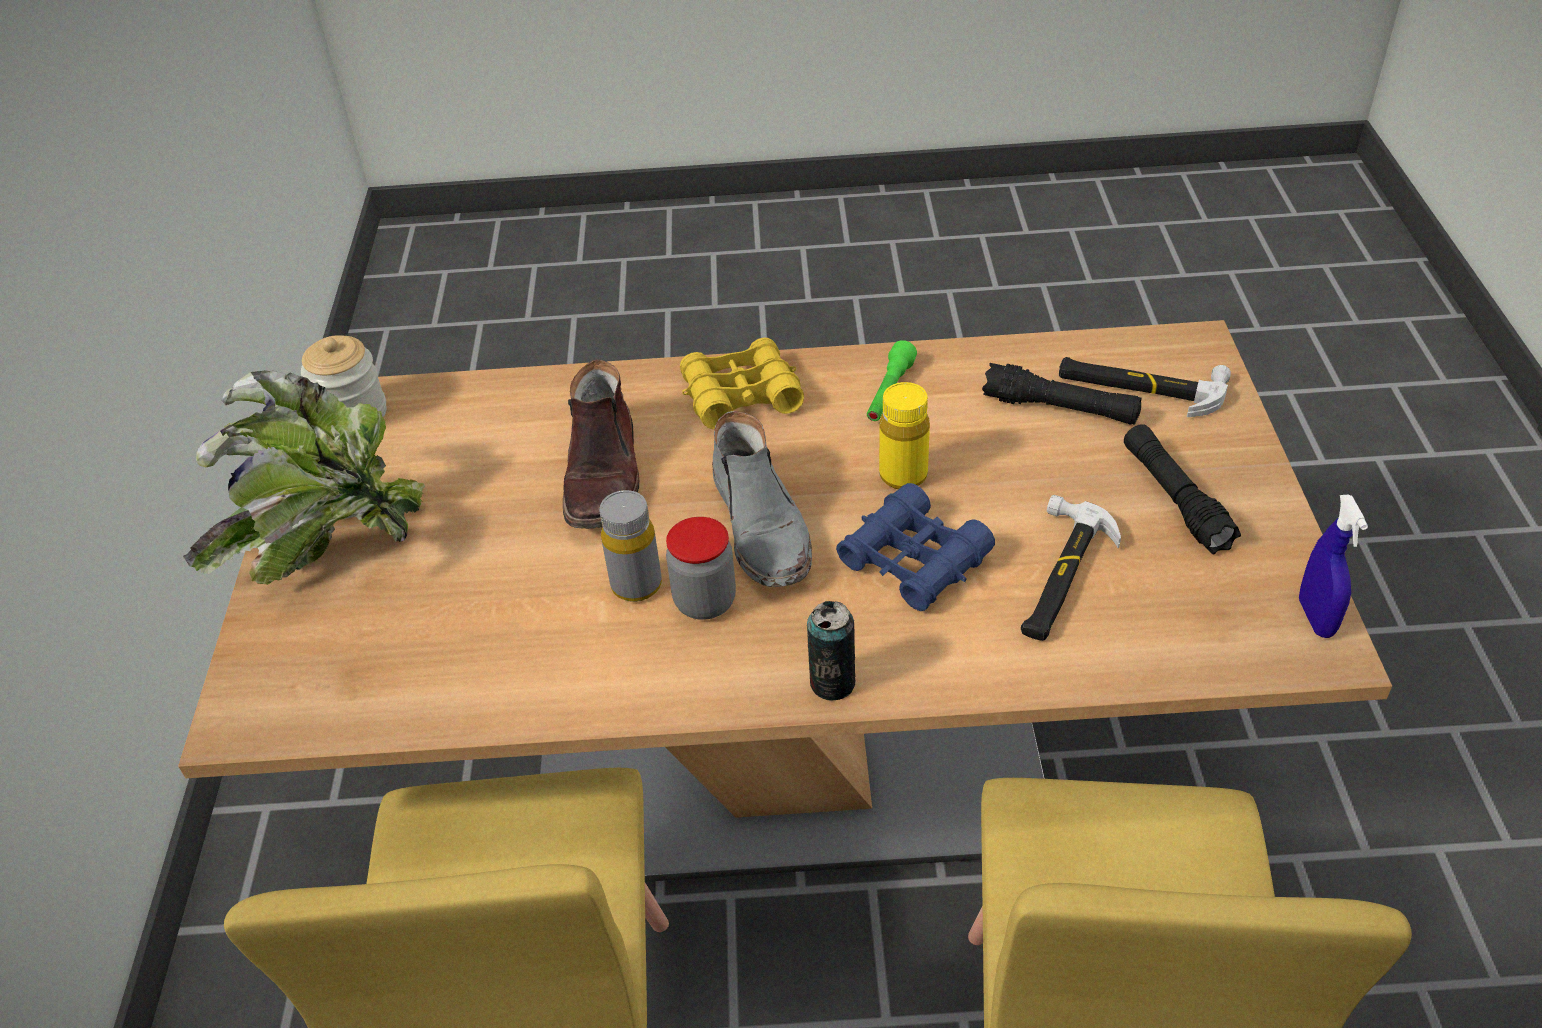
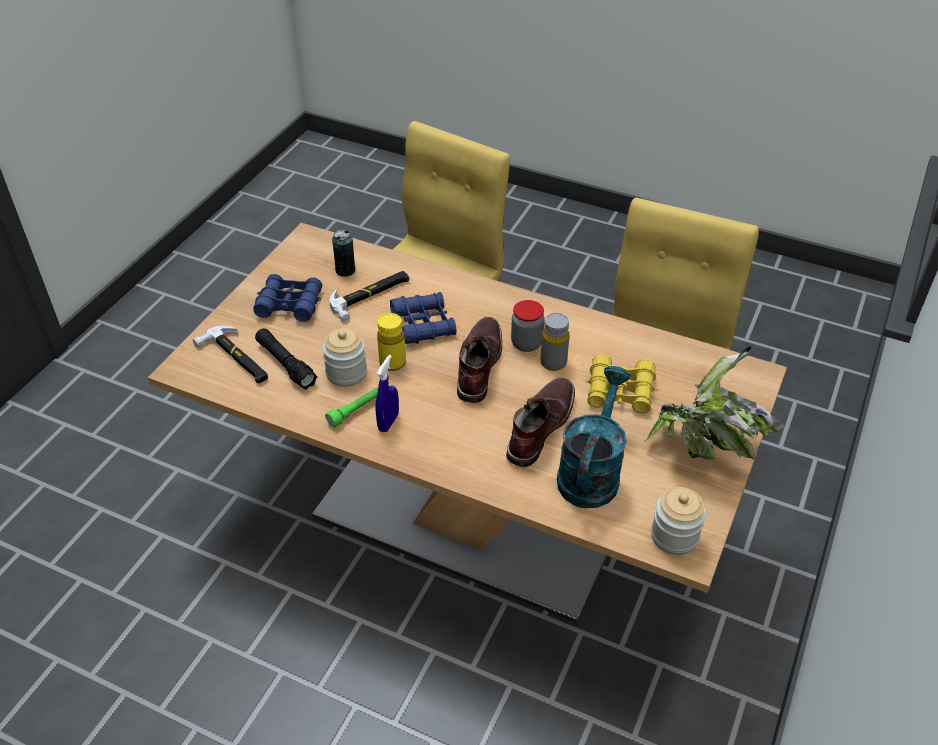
camera: 155 degrees left, 0 degrees up
(497, 445) = (591, 472): none -> turquoise watering can
(741, 395) = (435, 444): yellow binoculars -> yellow binoculars (620, 391)
(763, 527) = (477, 365): grey boot -> brown boot
(832, 683) = (495, 294): can -> can (345, 271)
(957, 433) = (346, 373): none -> jar
(1175, 499) = (289, 304): black flashlight -> blue binoculars
(1316, 618) = (297, 247): blue spray bottle -> blue spray bottle (388, 422)

